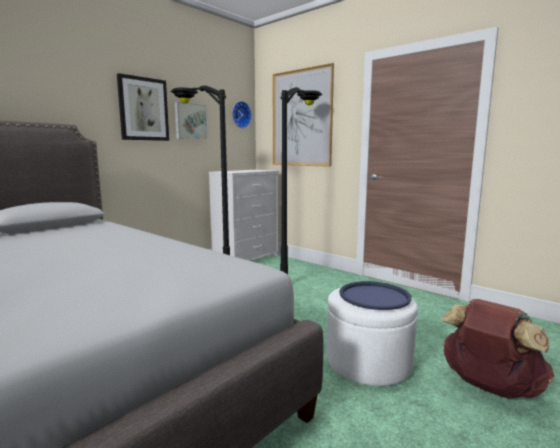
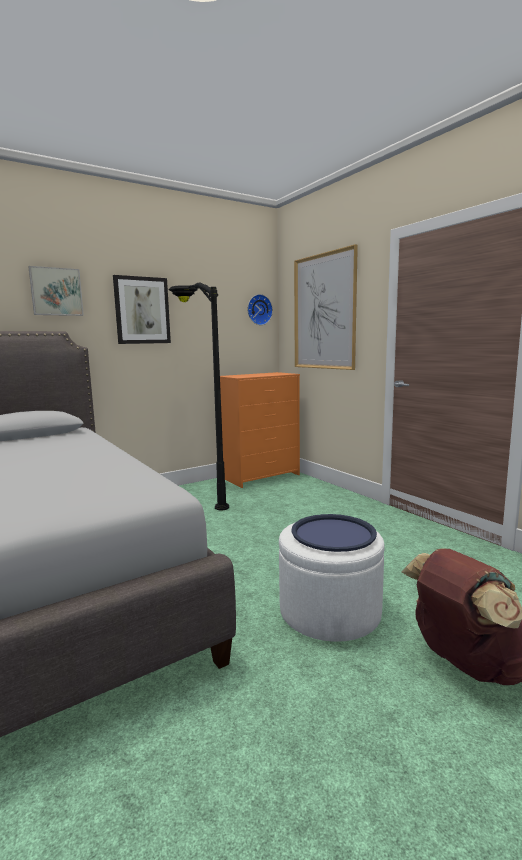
camera: 15 degrees right, 0 degrees up
(190, 121) = (196, 321): picture -> picture (56, 292)
(246, 259) = (261, 476): white dresser -> orange dresser
(301, 274) = (313, 498): black floor lamp -> none

